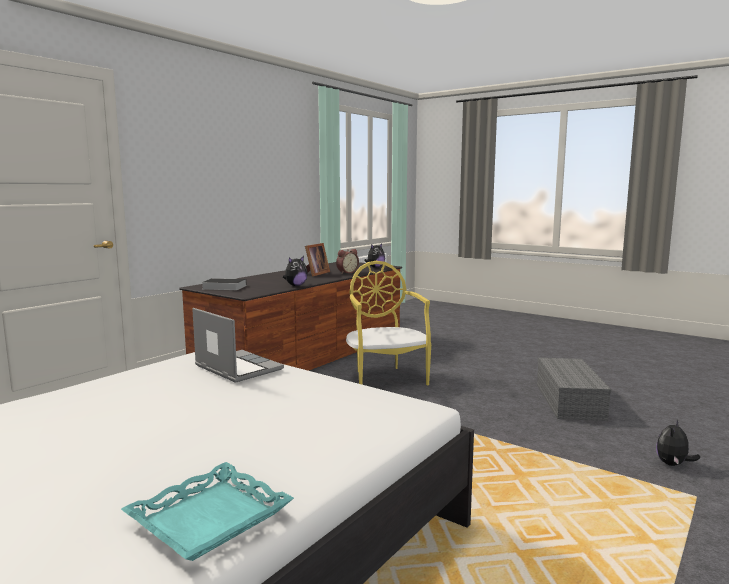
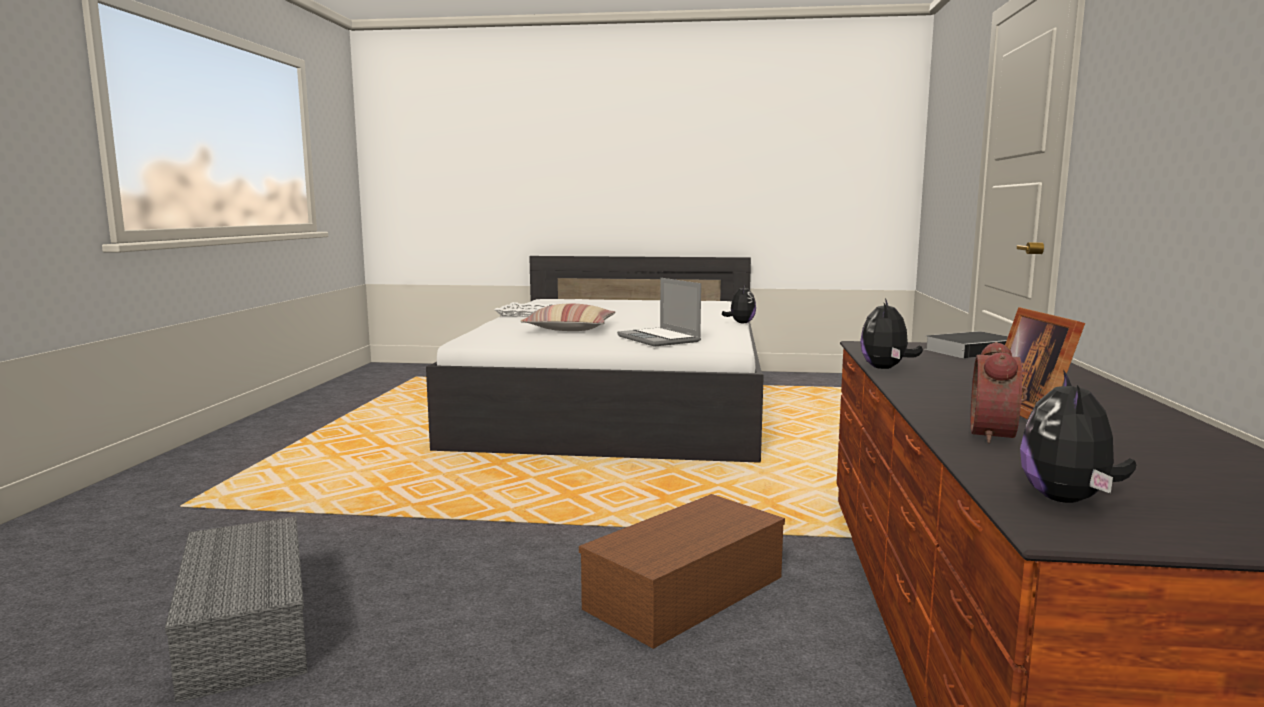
camera: 150 degrees right, 0 degrees up
(210, 519) = (525, 313): turquoise tray -> white tray
(236, 368) = (660, 339): laptop -> laptop turned 45 degrees clockwise
(266, 414) = (570, 329): none -> pillow
(385, 378) = (685, 594): yellow chair -> brown storage box
(673, 464) = (161, 537): plush toy -> plush toy (740, 323)

